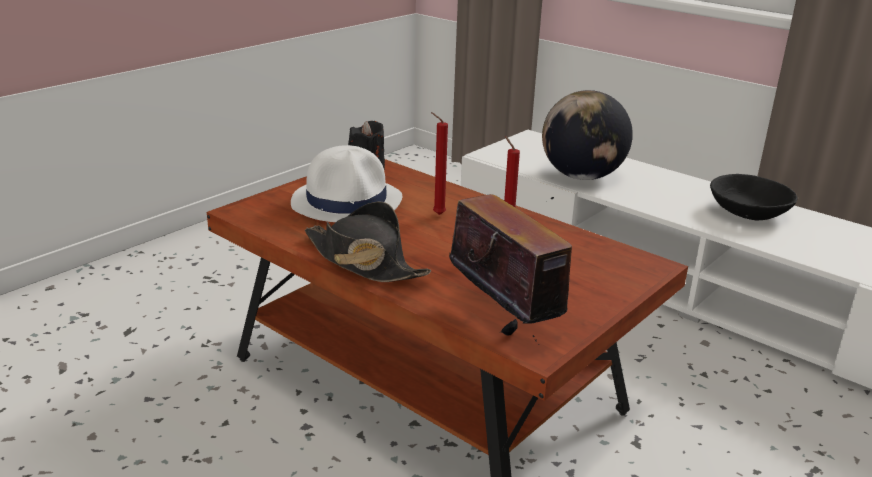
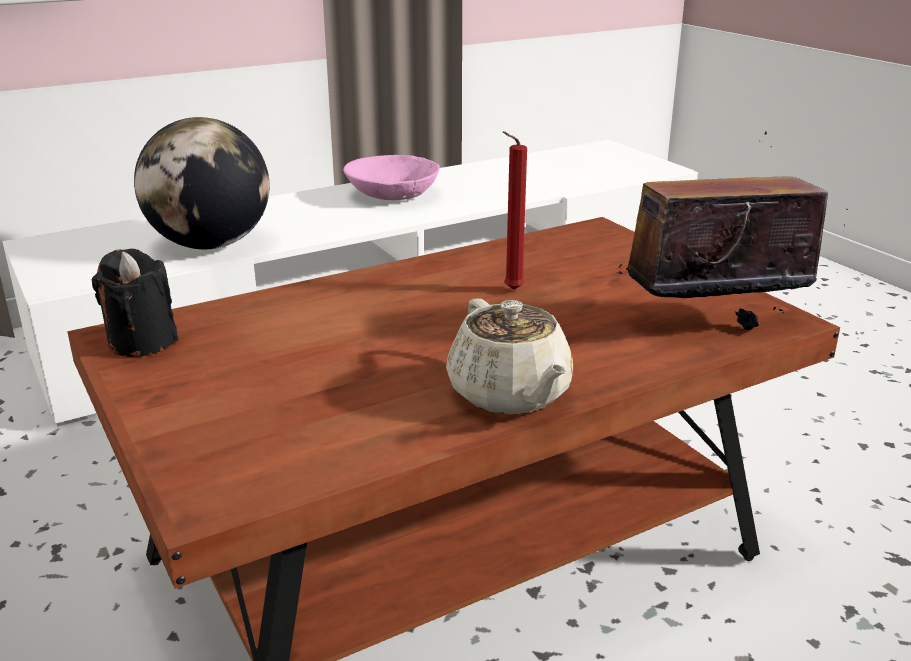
camera: 70 degrees left, 0 degrees up
(347, 201) = (267, 378): white hat -> none
(363, 261) = (510, 394): black hat -> beige teapot
(437, 214) = (378, 315): red candle -> none
(747, 212) = (391, 195): black bowl -> pink bowl

